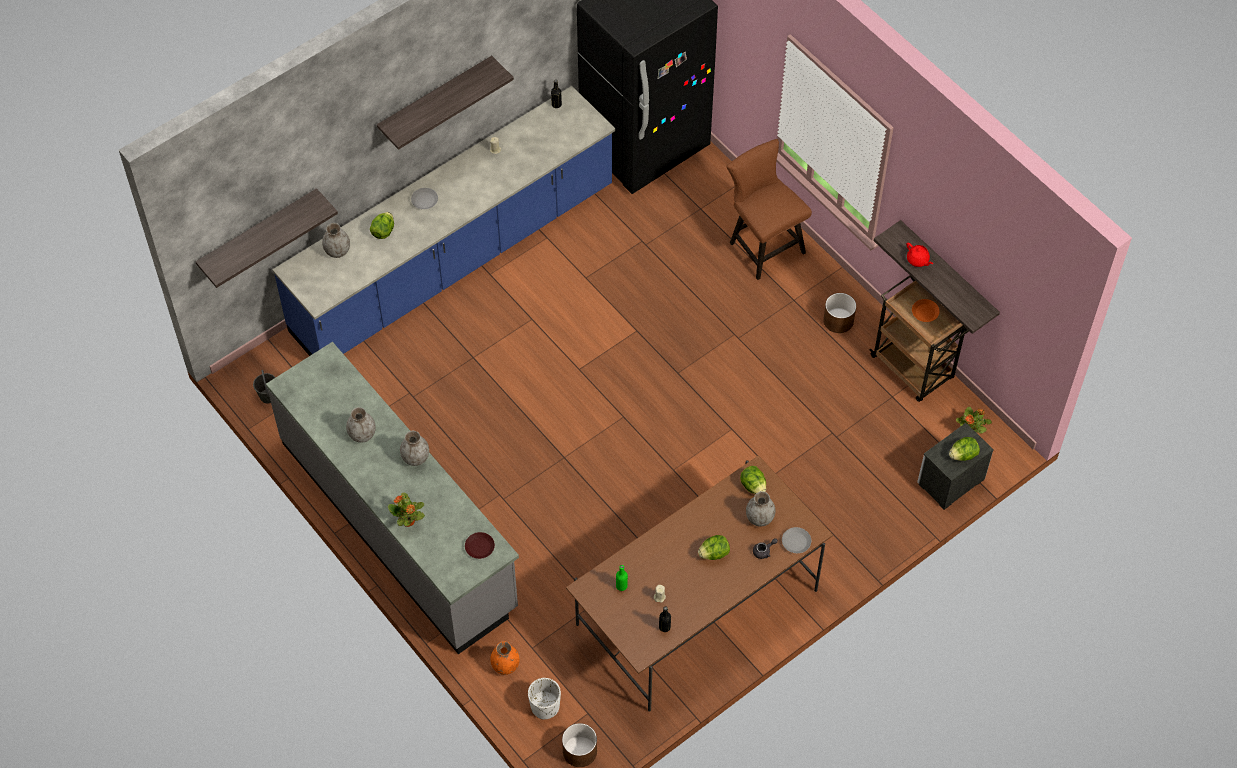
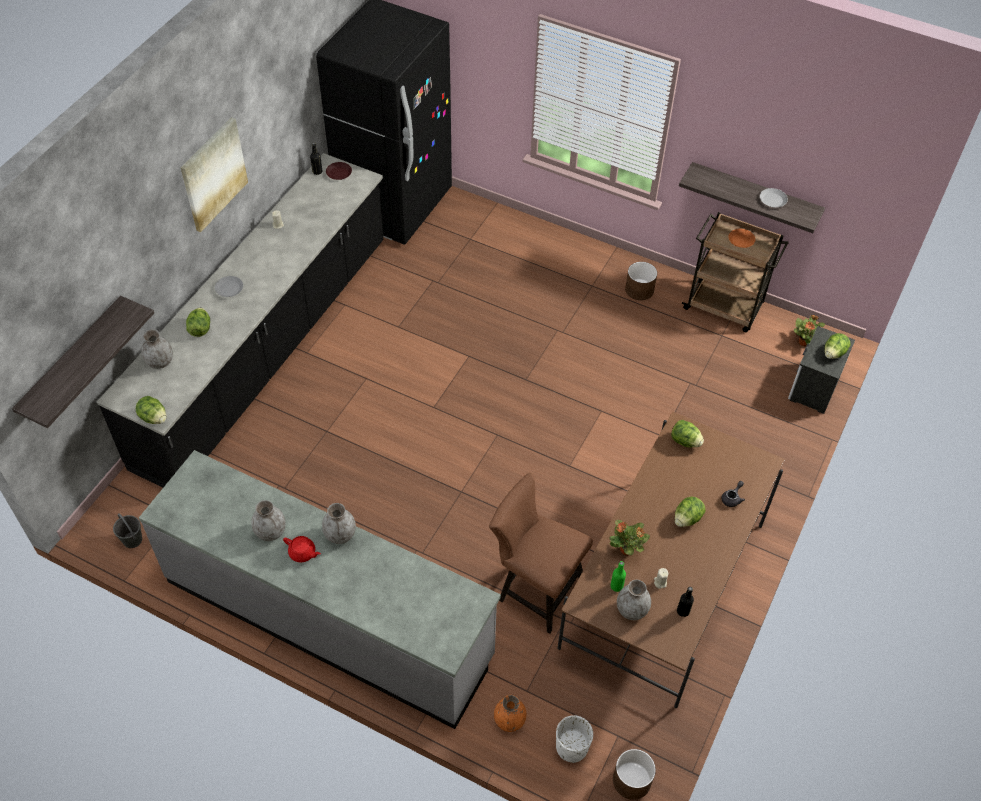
camera: 25 degrees left, 5 degrees down
(312, 301) = (154, 418): none -> lettuce
(408, 522) = (365, 604): potted plant -> potted plant (627, 550)
(435, 99) = (213, 174): shelf -> picture
(454, 260) = (266, 351): blue counter -> black counter
(480, 547) = (456, 602): brown plate -> brown plate (339, 173)
(759, 518) = (709, 469): grey vase -> grey vase (631, 610)
(763, 245) = (540, 251): brown chair -> brown chair (535, 589)
(796, 541) = (756, 478): grey plate -> grey plate (772, 200)
(918, 260) = (728, 188): red teapot -> red teapot (302, 553)

